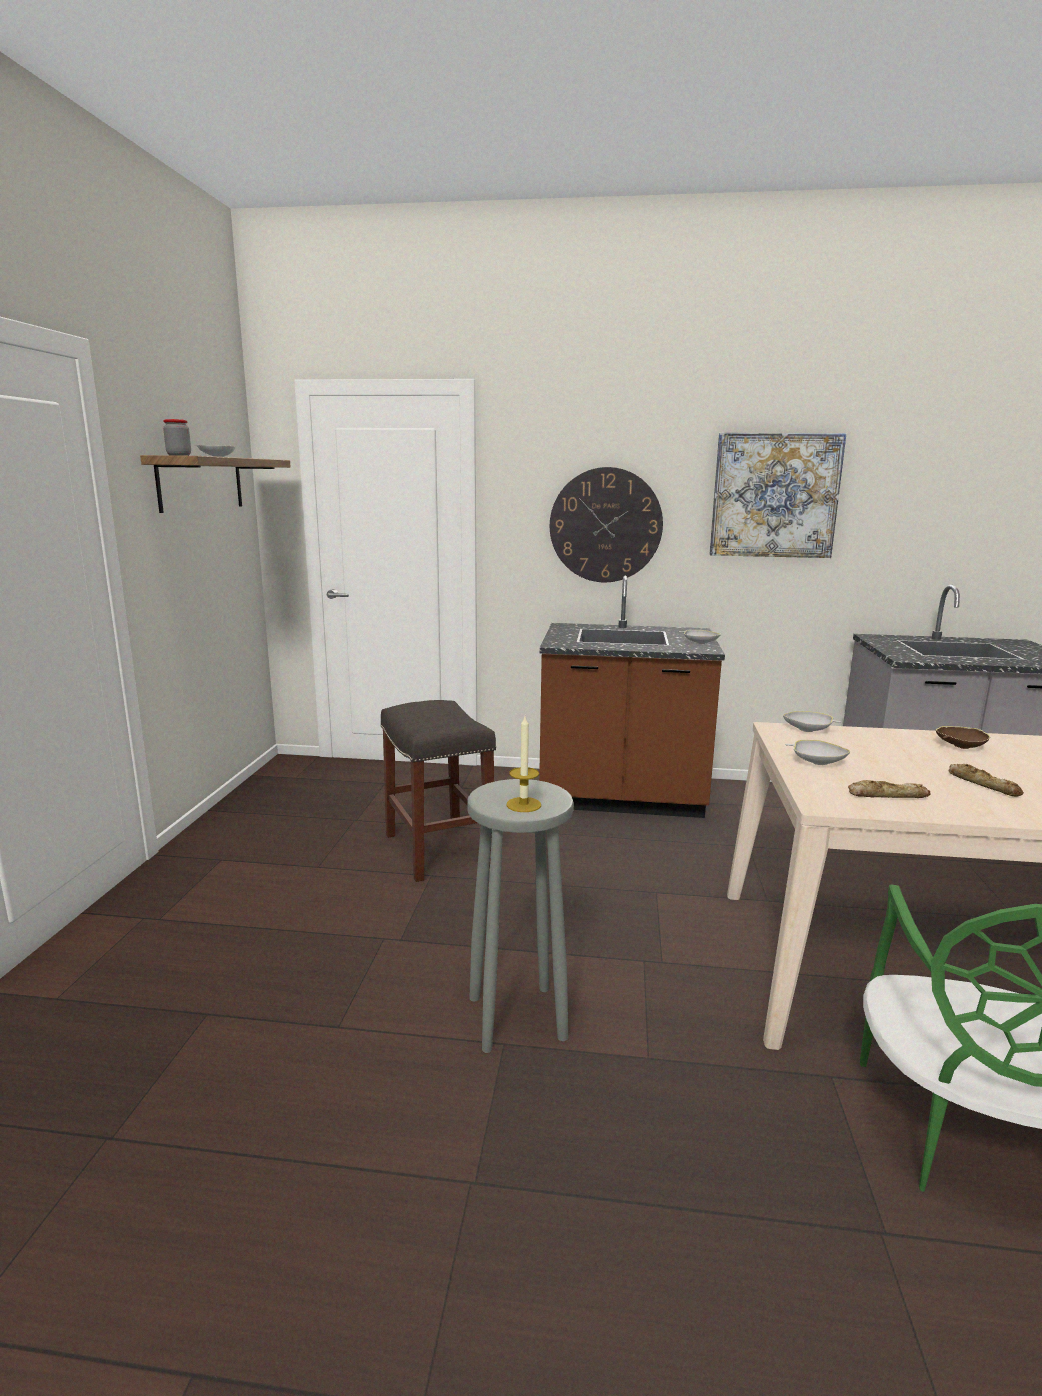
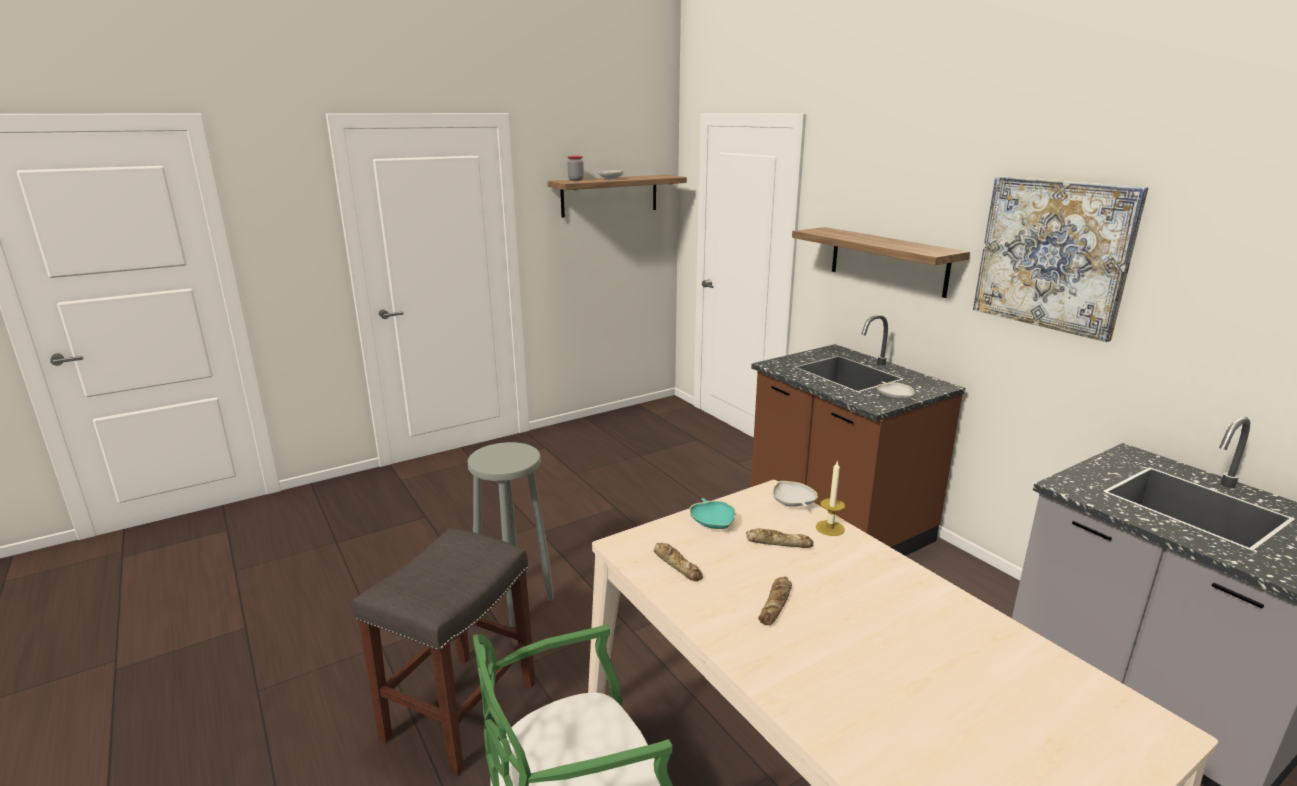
camera: 50 degrees right, 5 degrees up
(437, 849) = (647, 494): grey stool -> grey stool (461, 708)
(523, 804) = (494, 460): candle -> candle (830, 528)
(605, 525) = (887, 261): wall clock -> shelf
(816, 762) = (712, 523): white bowl -> turquoise bowl
(875, 753) = (778, 542): none -> bread
(960, 746) = (876, 578): brown bowl -> none

